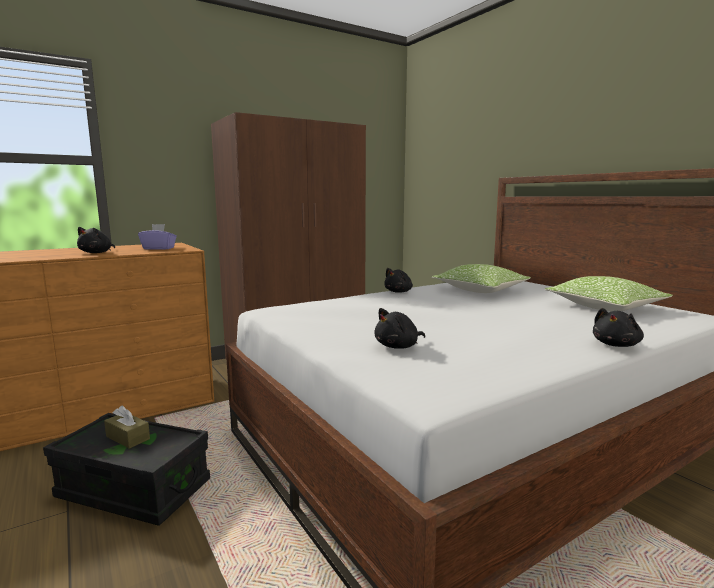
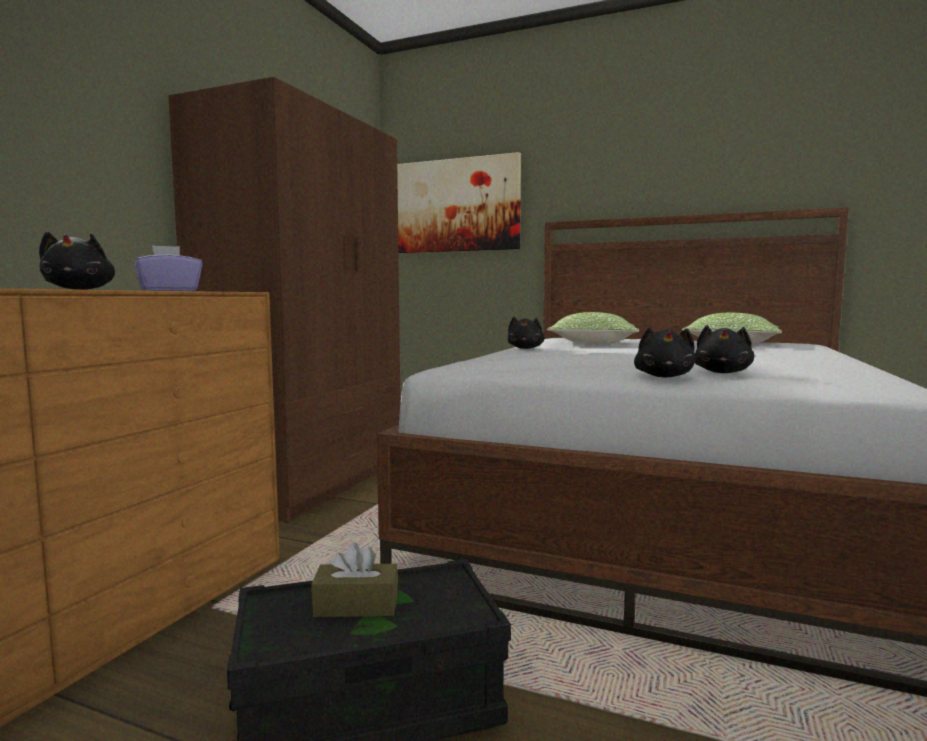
camera: 35 degrees left, 5 degrees down
(445, 162) = (455, 205): none -> picture
(616, 345) = (838, 357): black plush toy -> black plush toy (664, 376)

